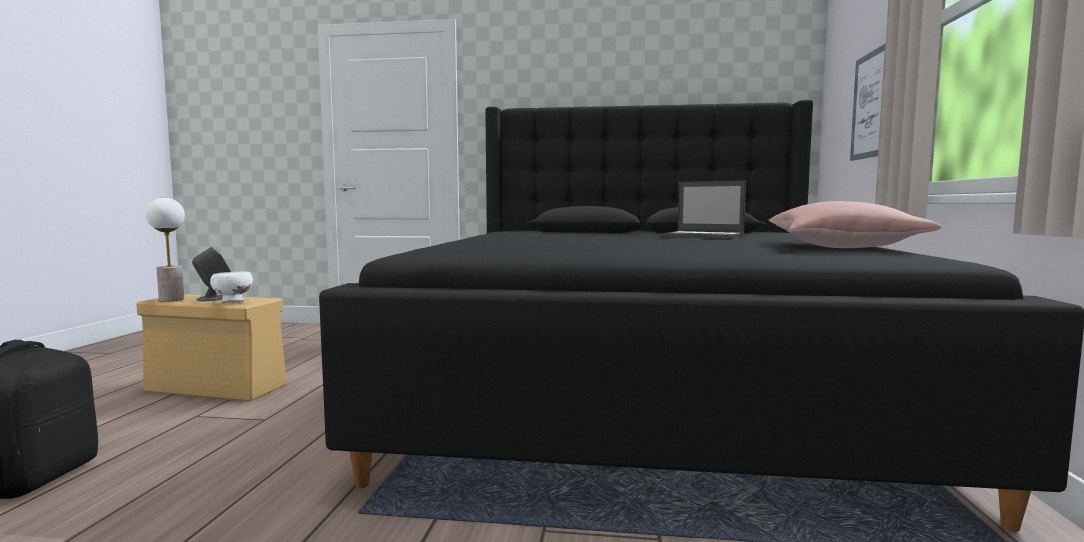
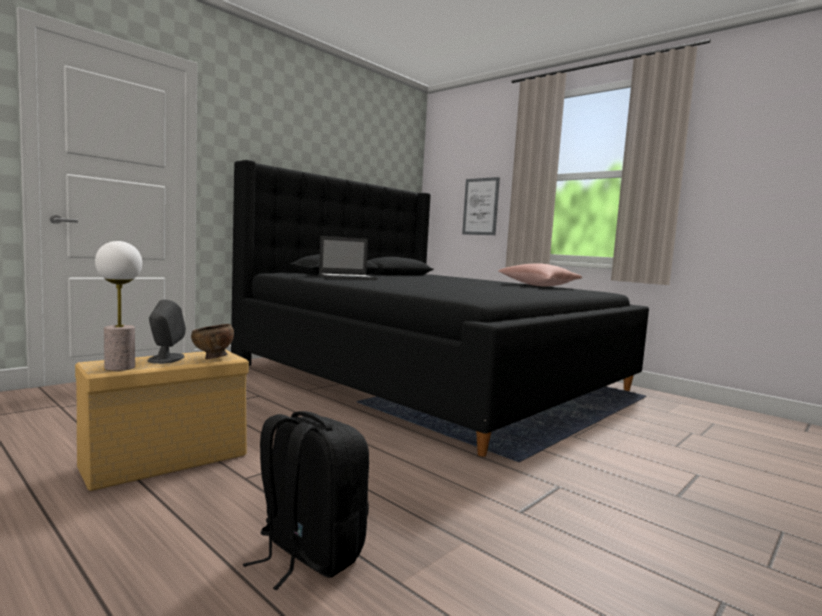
camera: 55 degrees left, 0 degrees up
(232, 303) = (212, 359): white bowl -> brown bowl
(703, 236) = (435, 278): laptop -> laptop (348, 277)

